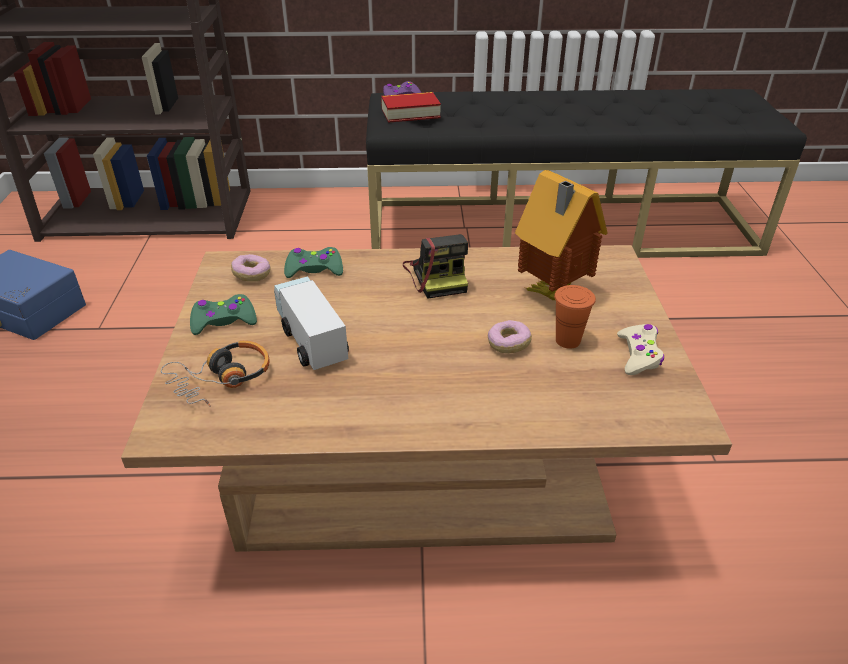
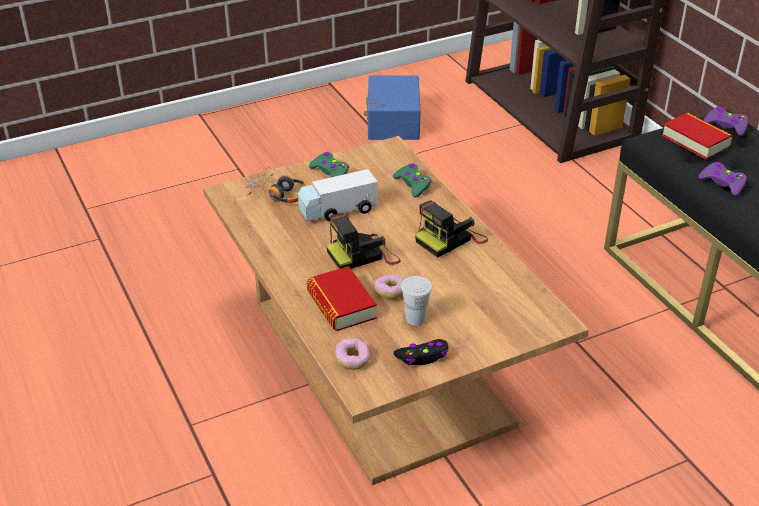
camera: 65 degrees right, 0 degrees up
(252, 275) = (386, 163): donut -> donut (352, 360)
(311, 338) = (337, 210): toy truck -> toy truck turned 150 degrees counterclockwise
(421, 344) = (363, 255): none -> camera
(478, 122) = (722, 183): none -> purple game controller
(511, 391) = (341, 305): none -> book
(551, 296) = (467, 299): toy house -> none
(567, 340) = (415, 319): orange cup -> white cup
(638, 355) = (423, 357): beige game controller -> black game controller

